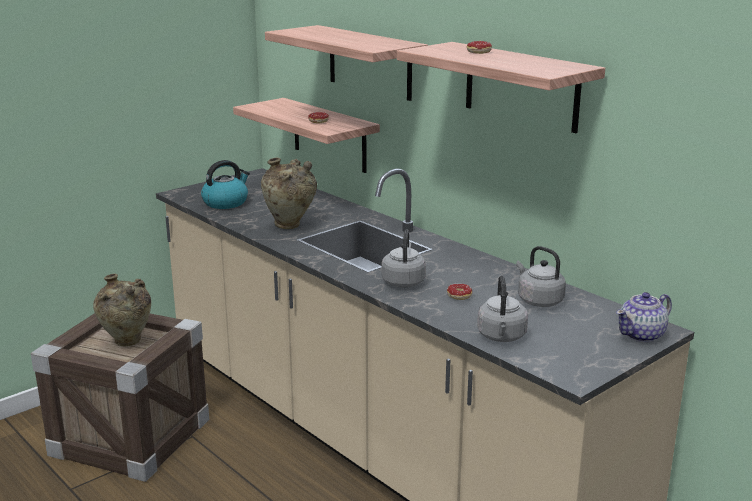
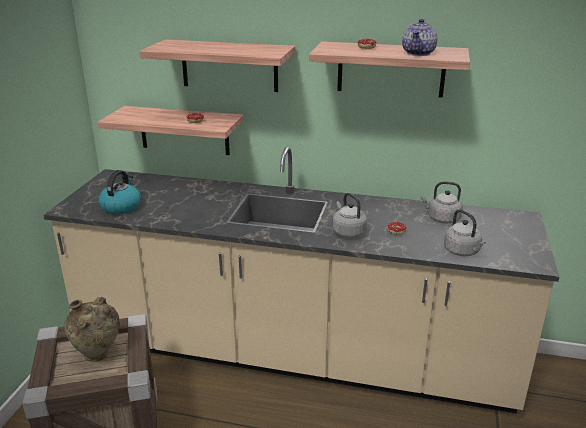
camera: 35 degrees left, 5 degrees up
(290, 226) = (204, 212): beige vase -> none
(642, 335) = (523, 223): teapot -> teapot (419, 53)

